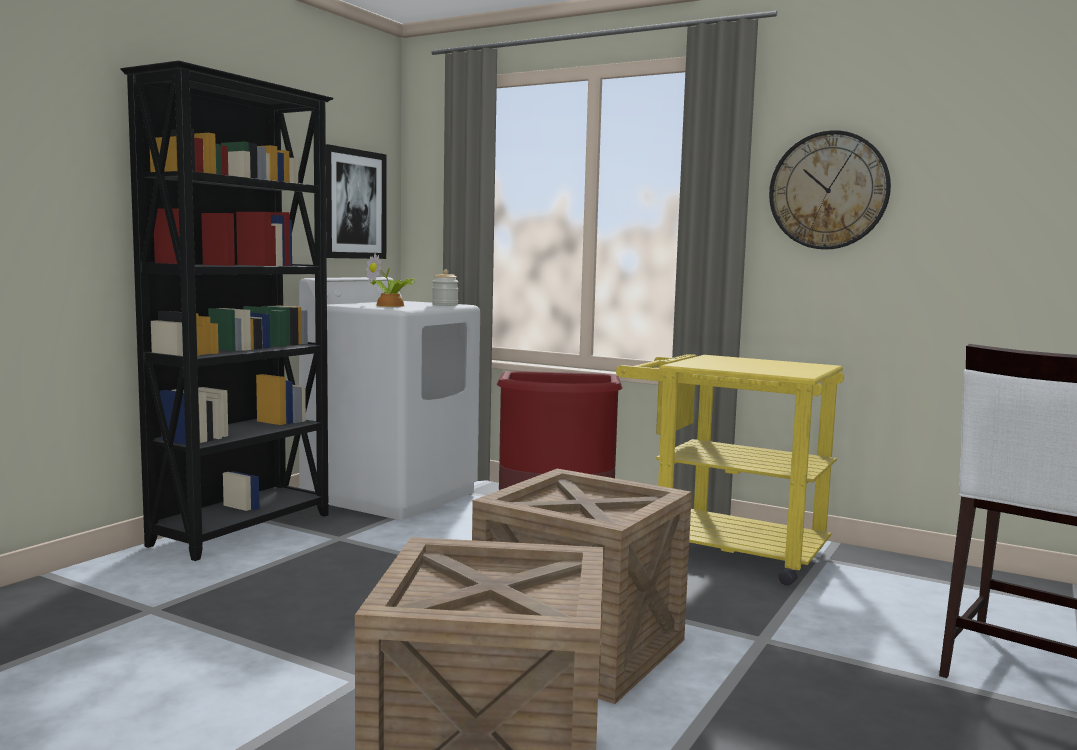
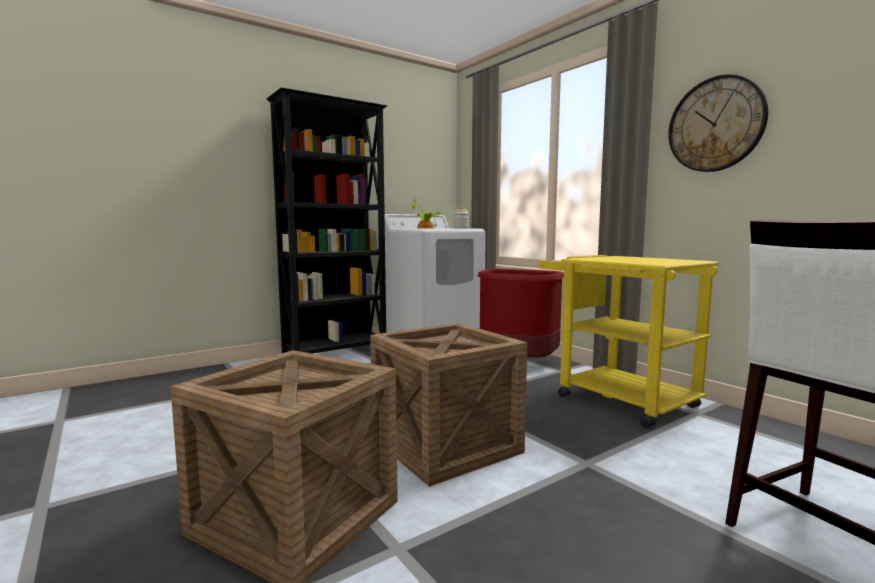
camera: 25 degrees right, 0 degrees up
(353, 204) = (420, 172): picture -> none

